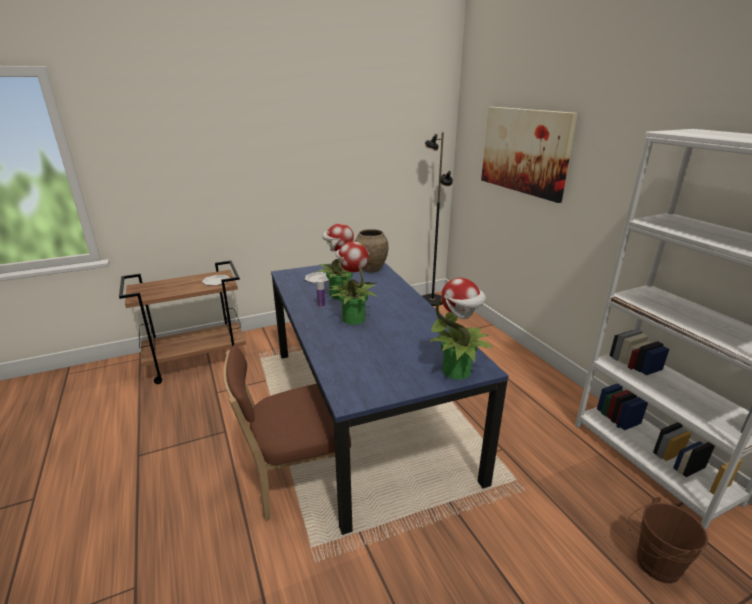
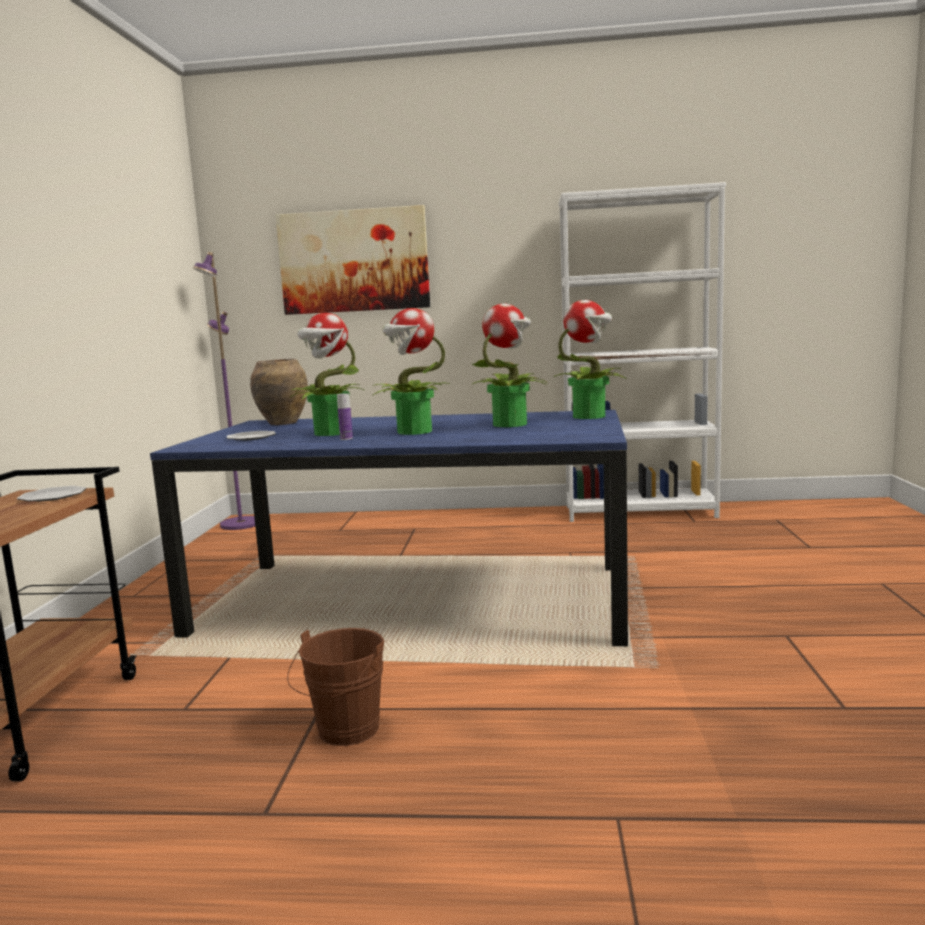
camera: 60 degrees left, 15 degrees down
(296, 480) = (506, 663): brown chair -> none
(399, 345) = (510, 424): none -> potted plant
(432, 300) = (240, 524): black floor lamp -> purple floor lamp
(653, 565) = (743, 539): brown bucket -> brown bucket (344, 733)

